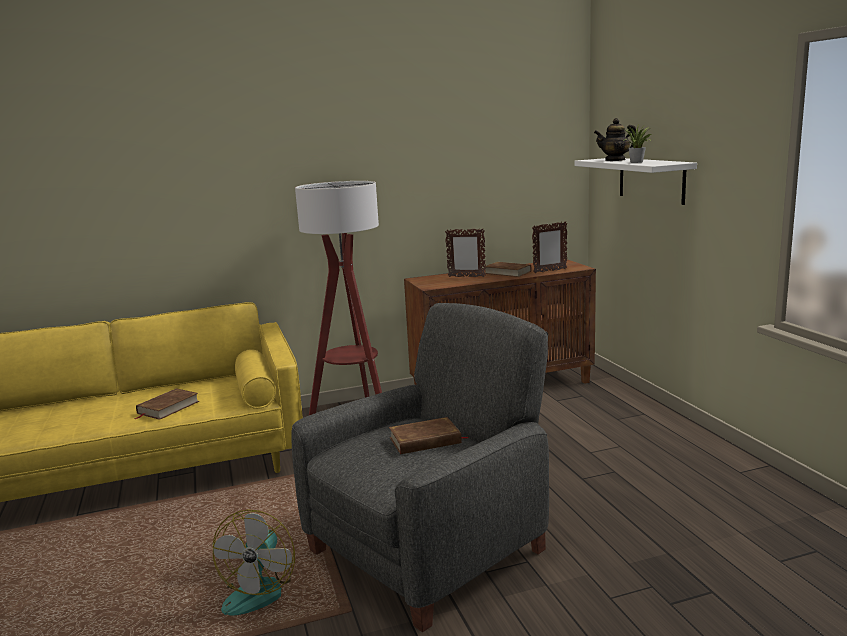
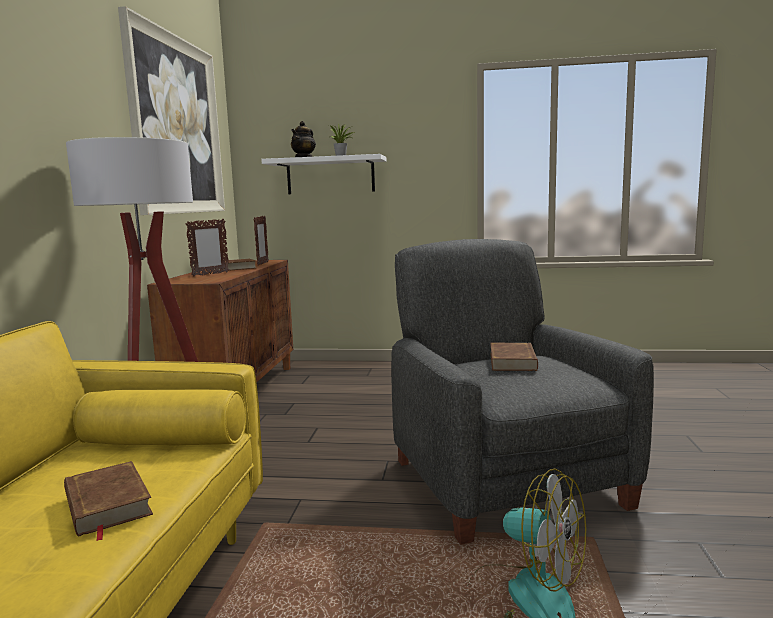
camera: 65 degrees left, 5 degrees down
(477, 138) = (176, 126): none -> picture

